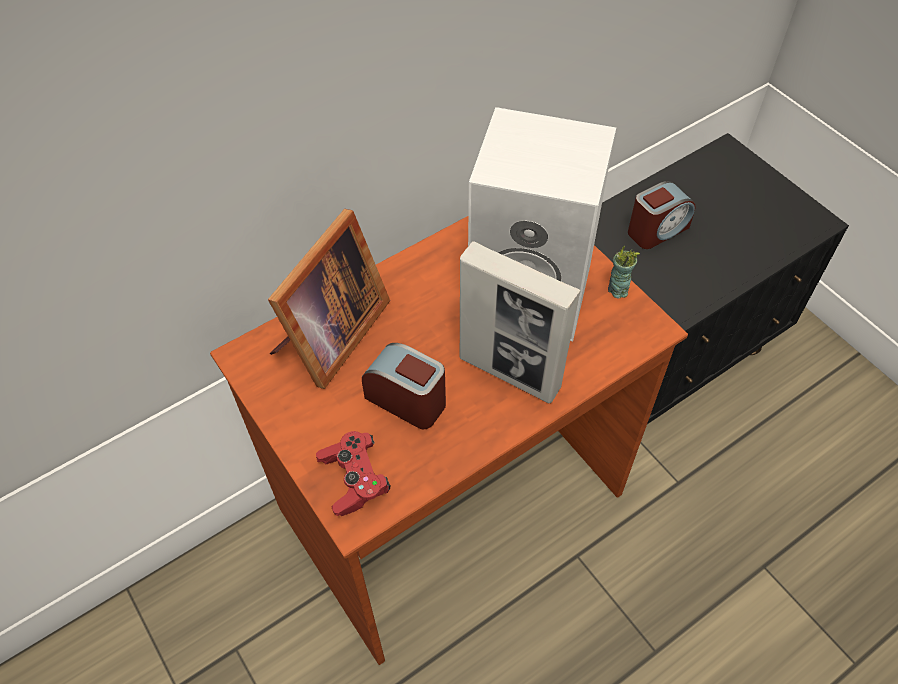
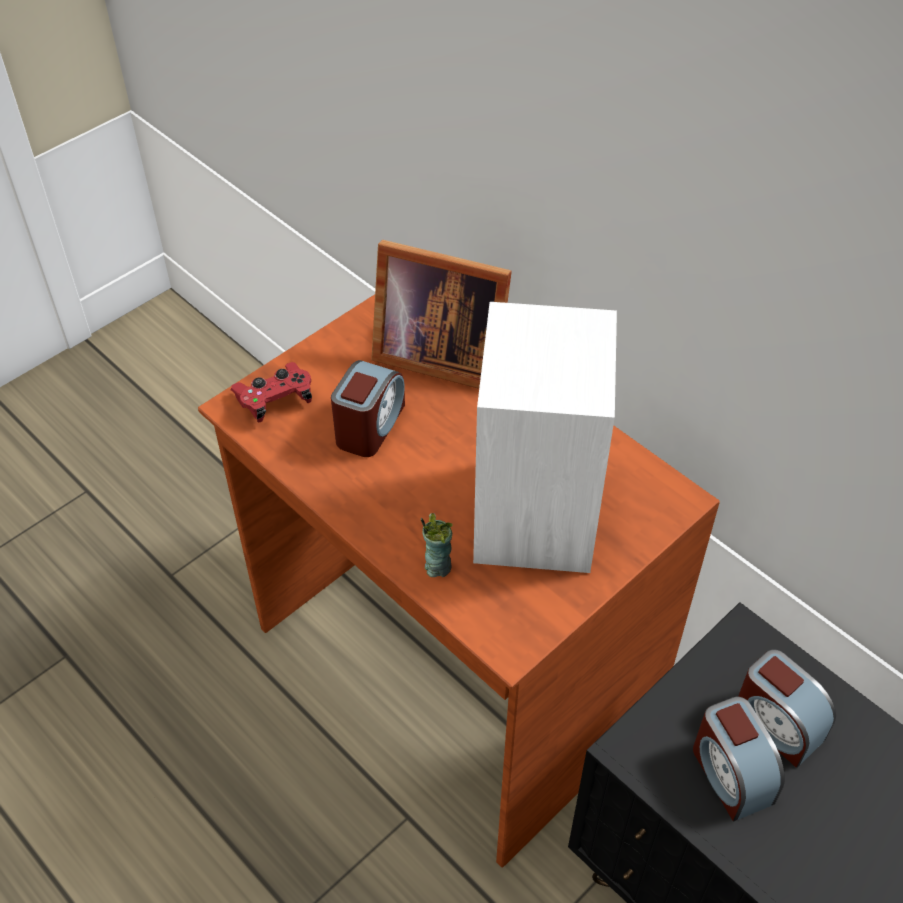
camera: 80 degrees right, 5 degrees down
(510, 373) = (417, 508): picture frame -> none
(617, 290) = (563, 605): cup -> cup (437, 566)
(693, 262) = (730, 774): none -> alarm clock

